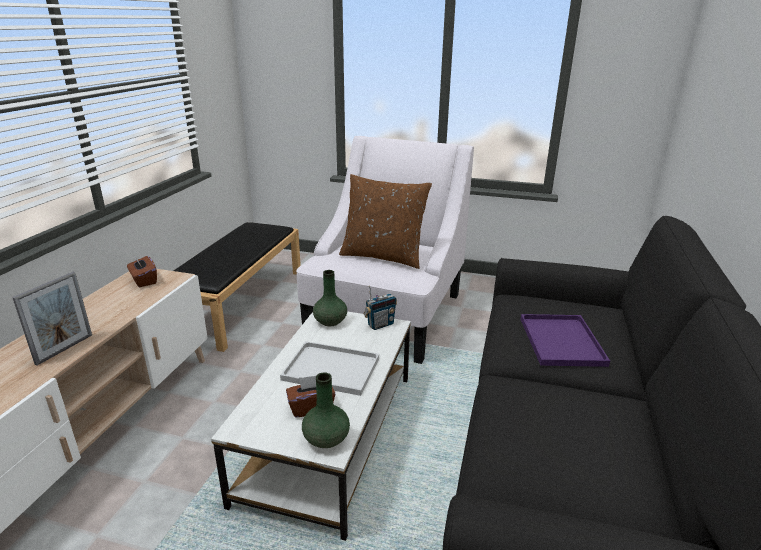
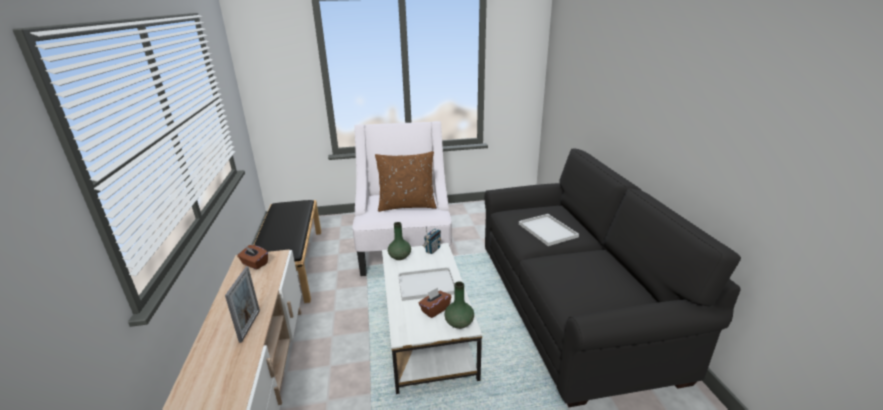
camera: 25 degrees left, 0 degrees up
(559, 340) = (546, 230): purple tray -> white tray

